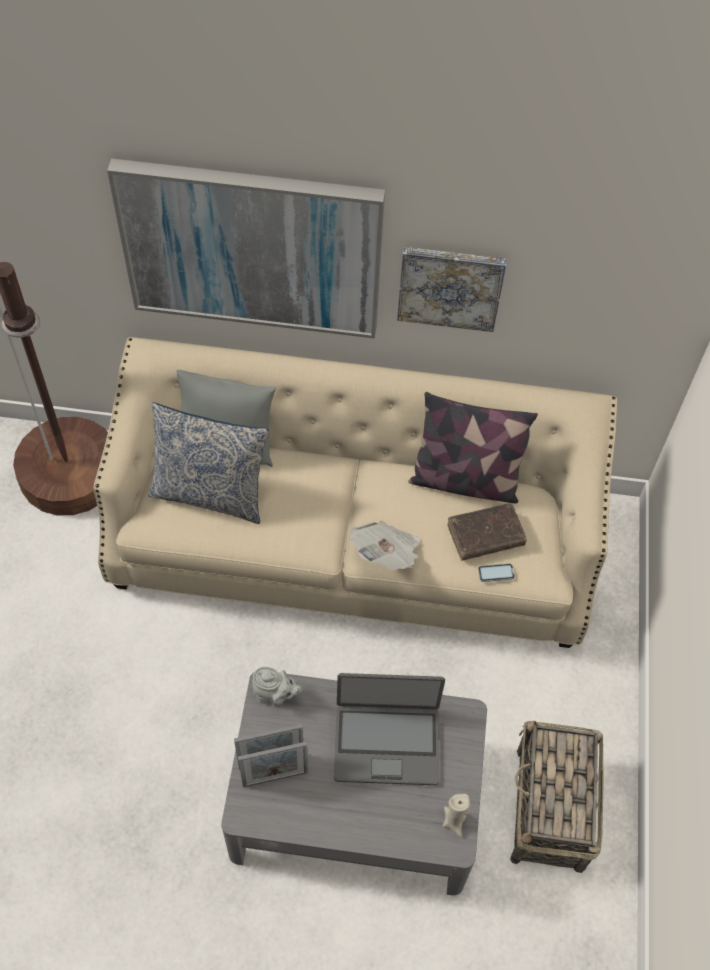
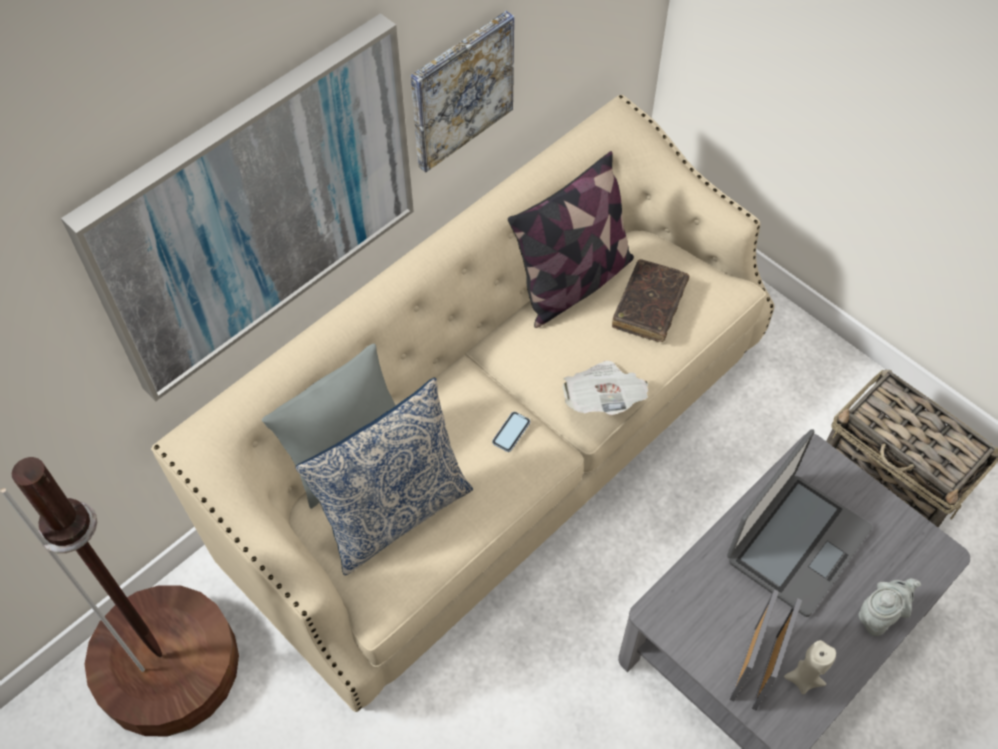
camera: 50 degrees left, 0 degrees up
(275, 695) = (672, 611): grey teapot -> grey teapot (879, 615)
(454, 821) = (916, 540): beige candle -> beige candle (803, 679)
(496, 573) = (695, 325): phone -> phone (511, 432)

